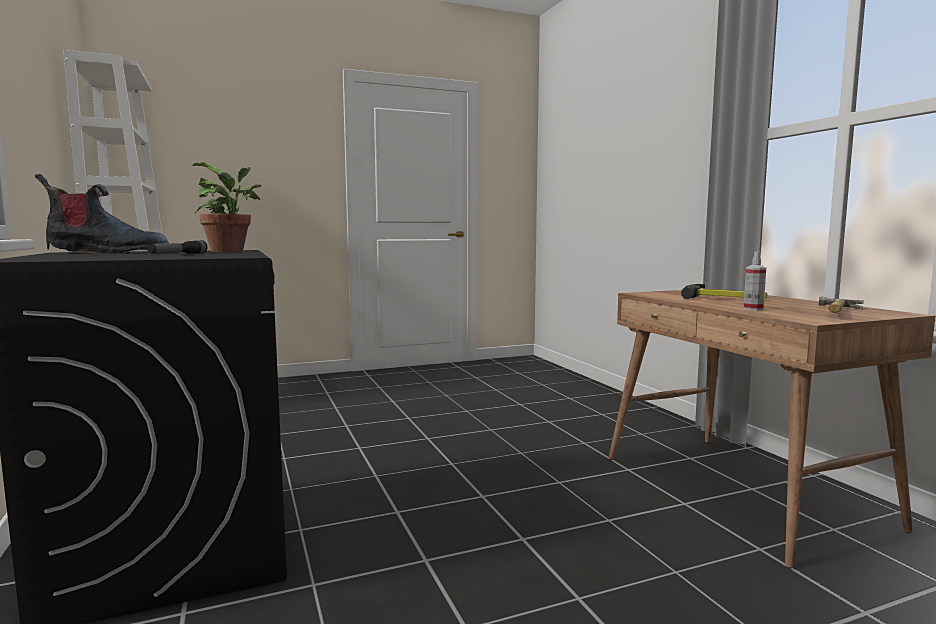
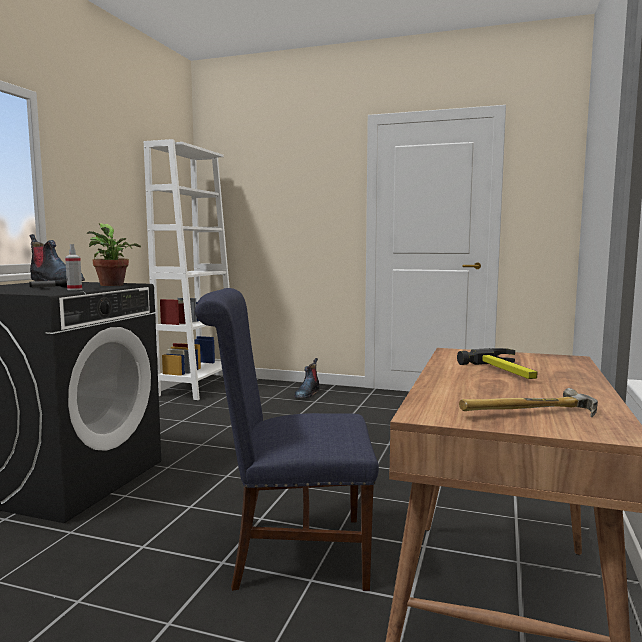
camera: 40 degrees right, 0 degrees up
(303, 387) = (307, 393): none -> boot
(556, 509) = (289, 552): none -> blue chair
(753, 309) = (449, 389): spray bottle -> spray bottle (74, 289)

